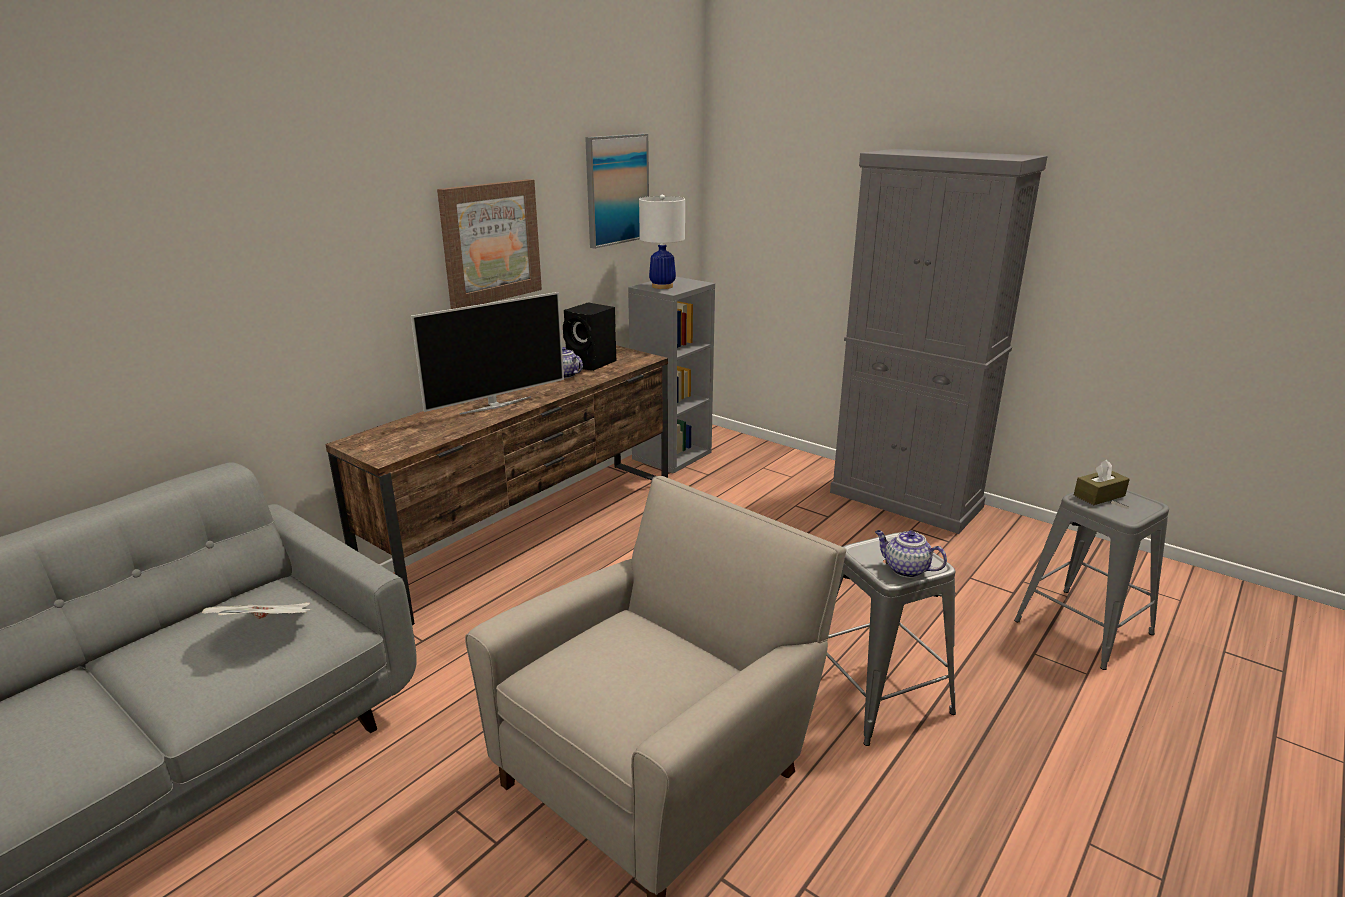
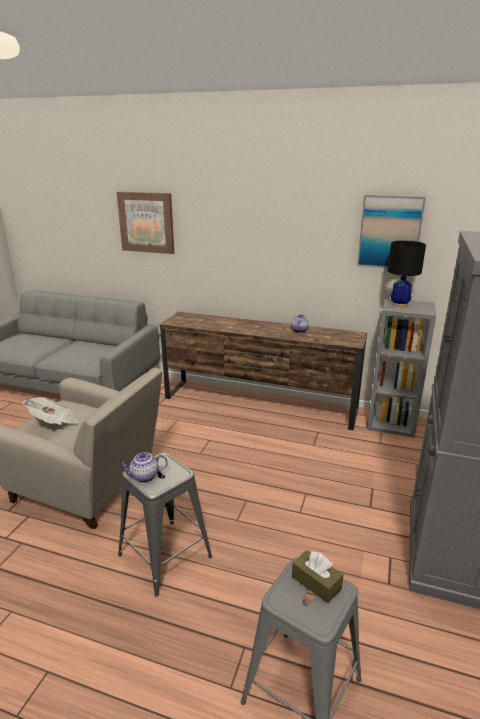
camera: 70 degrees right, 0 degrees up
(268, 630) = (89, 355): newspaper -> newspaper (54, 422)
(490, 242) = (280, 245): picture -> picture (146, 222)
(495, 405) = (242, 326): television -> none
(592, 363) = (325, 333): black speaker -> none
(662, 286) = (399, 304): white table lamp -> black table lamp
(905, 569) = (144, 477): teapot -> teapot turned 120 degrees counterclockwise

